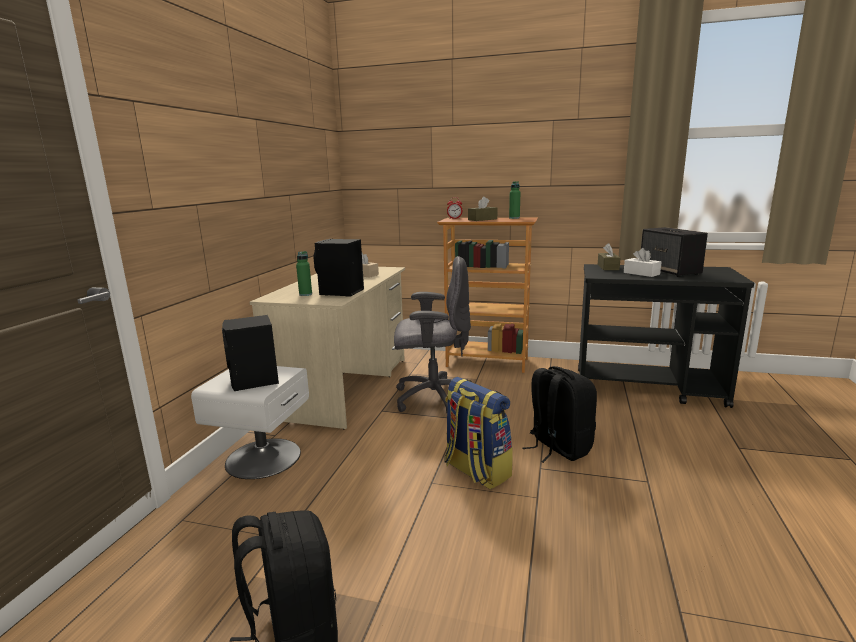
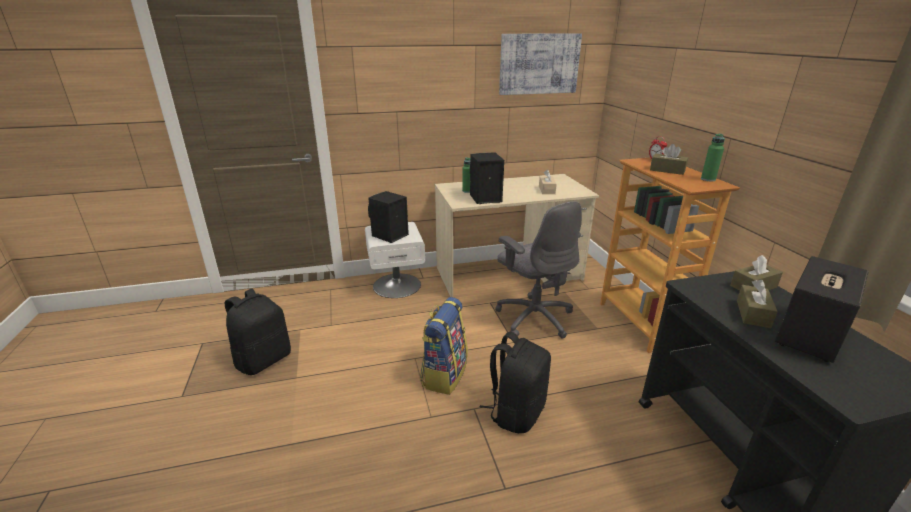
camera: 60 degrees right, 10 degrees up
(303, 146) = (539, 64): none -> picture
(641, 273) = (753, 313): white tissue box -> brown tissue box

